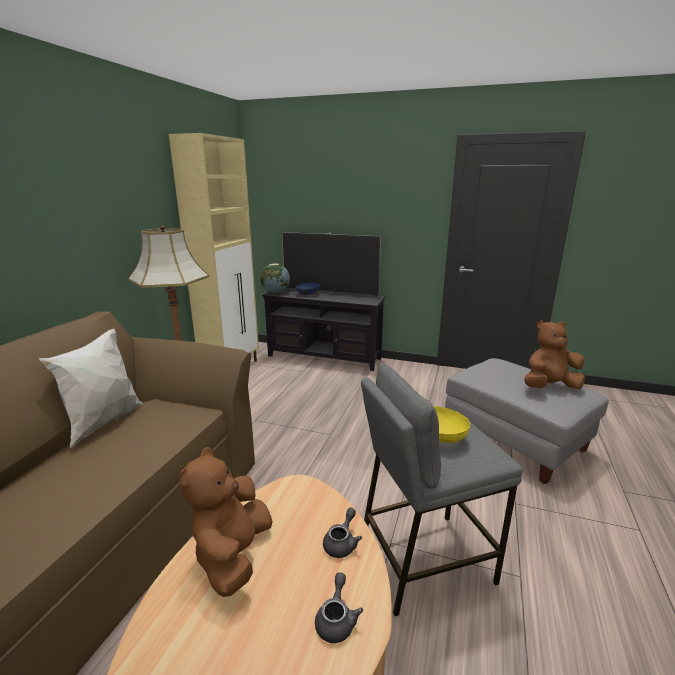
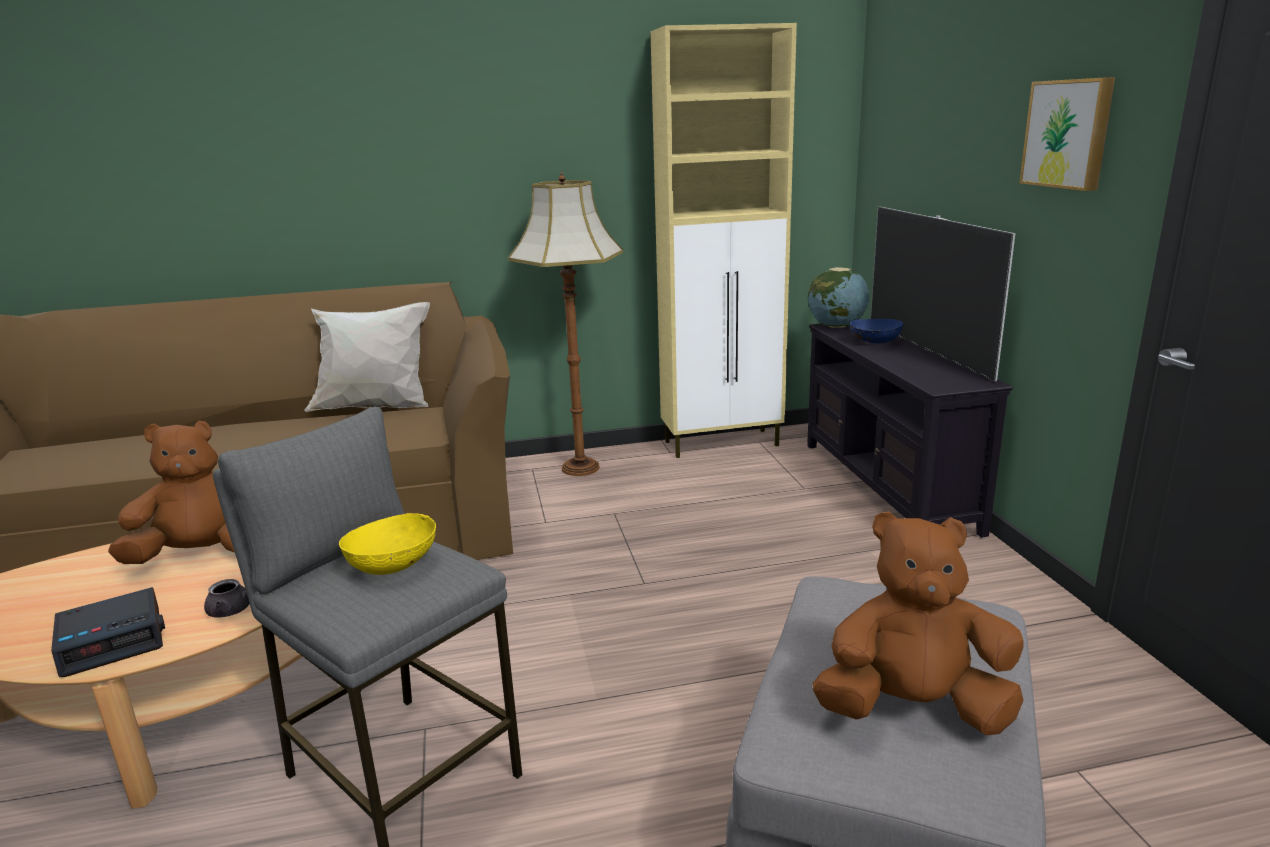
camera: 60 degrees right, 0 degrees up
(336, 619) = (114, 640): grey teapot -> alarm clock
(399, 196) = (1069, 134): none -> picture
(549, 387) = (913, 709): brown plush toy -> brown plush toy turned 45 degrees counterclockwise

